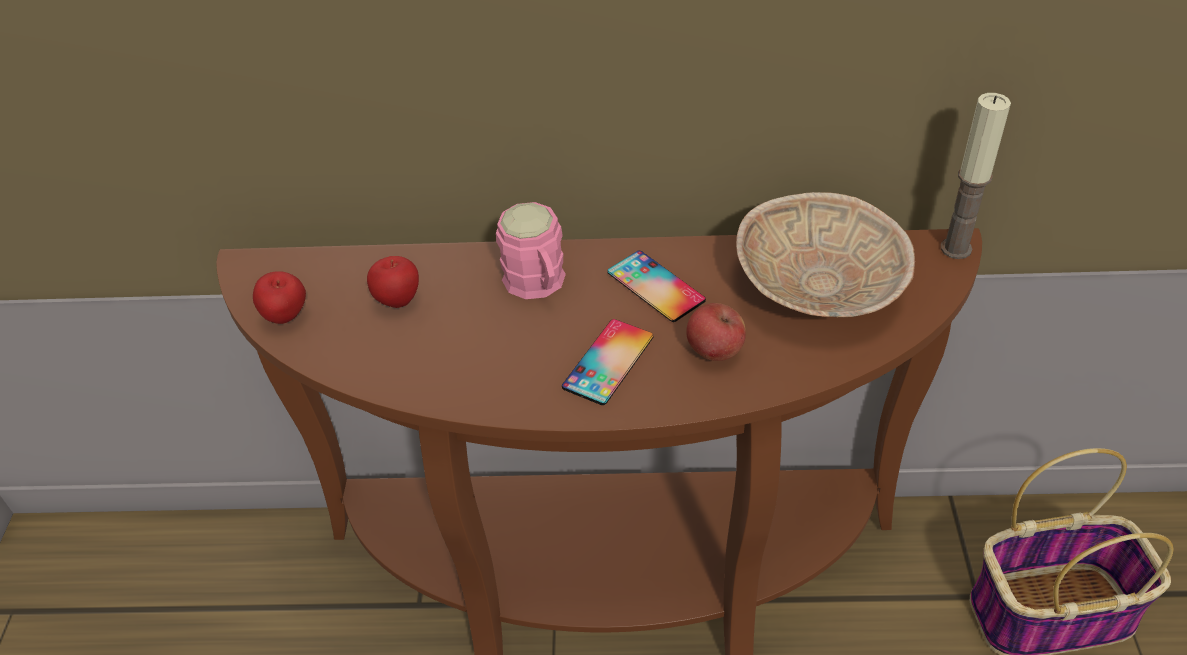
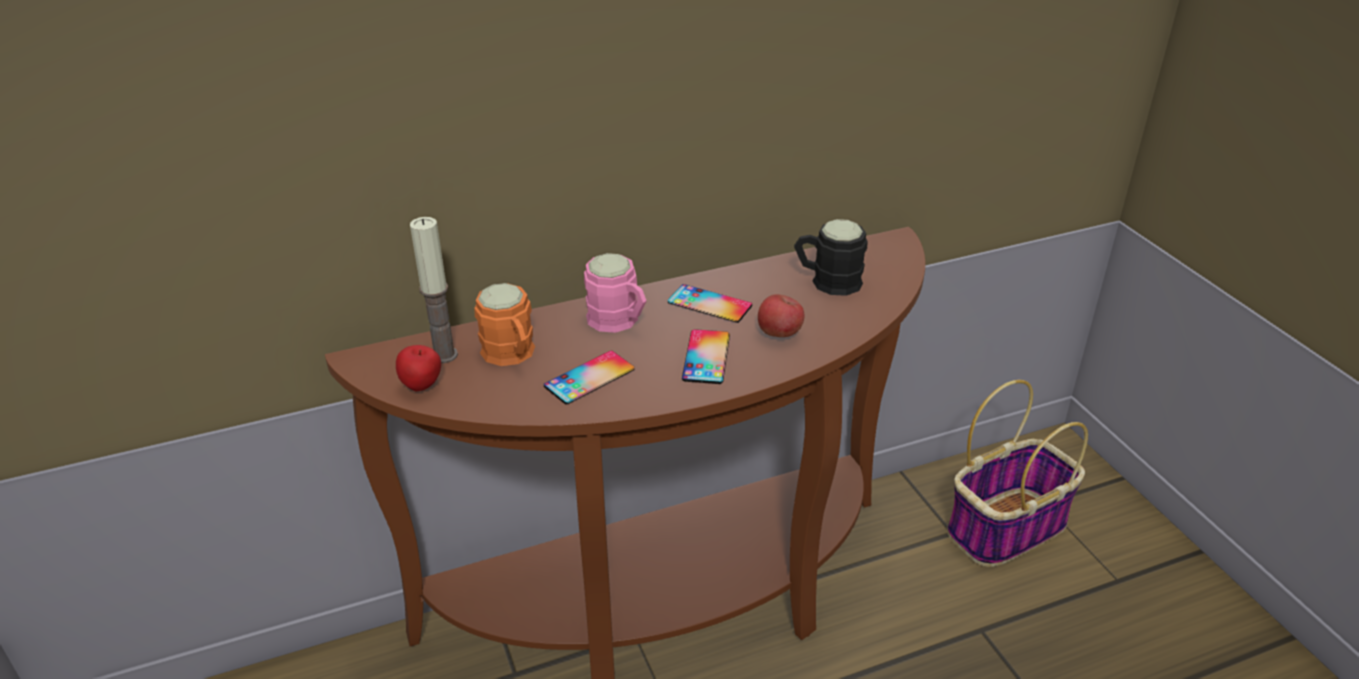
camera: 25 degrees left, 10 degrees down
(398, 300) = (512, 355): apple -> orange mug
(462, 354) = (589, 378): none -> phone
(820, 288) = (827, 281): beige bowl -> black mug
(956, 248) = (902, 240): candle -> candle (444, 355)

